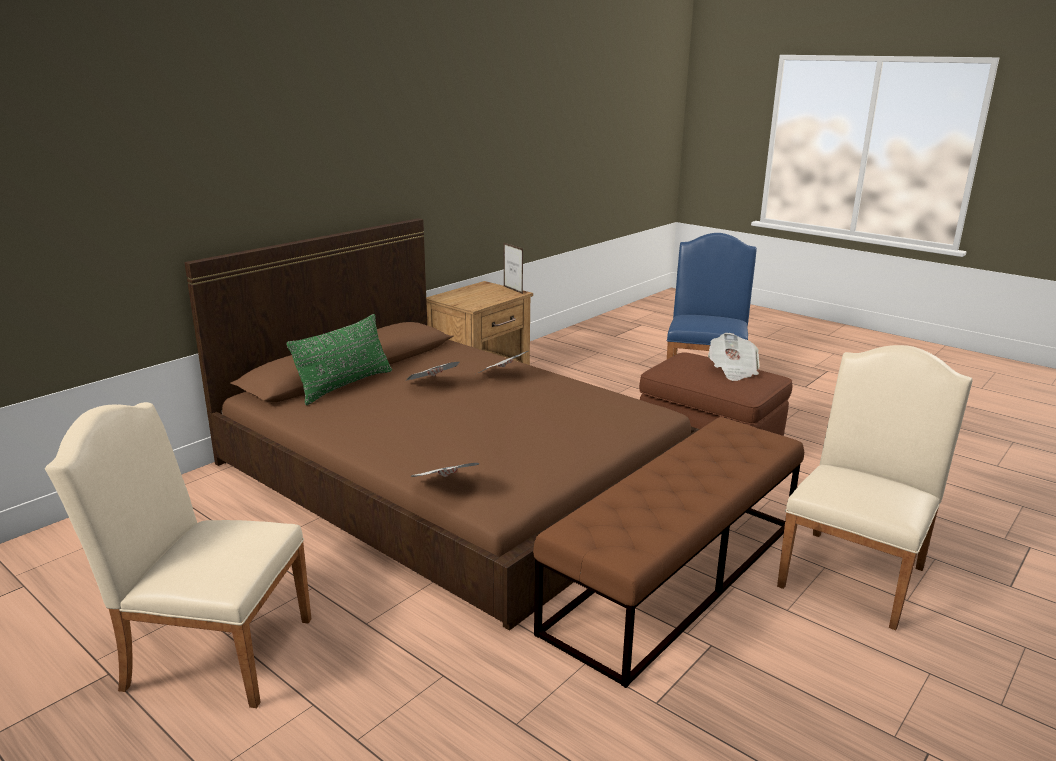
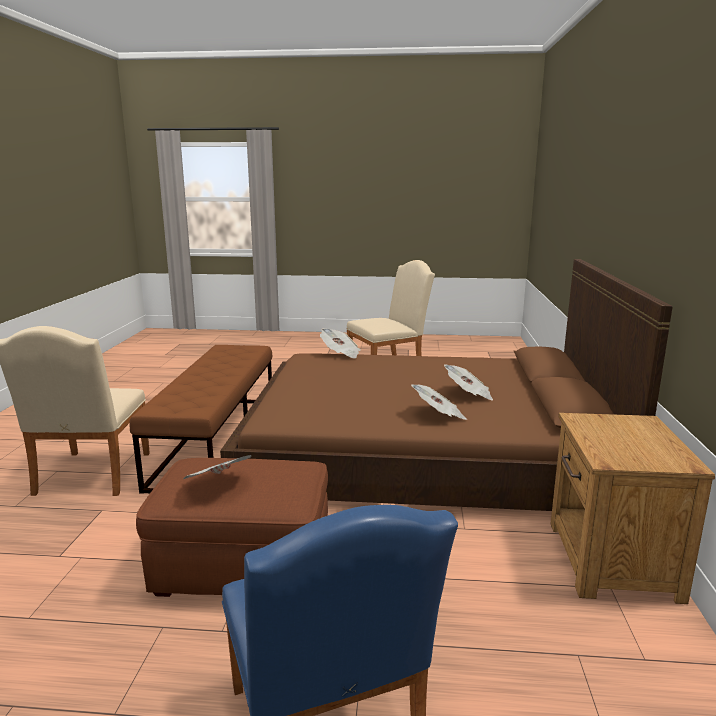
camera: 145 degrees right, 5 degrees down
(345, 385) = (518, 379): green pillow -> none
(513, 290) = (625, 464): picture frame -> none

